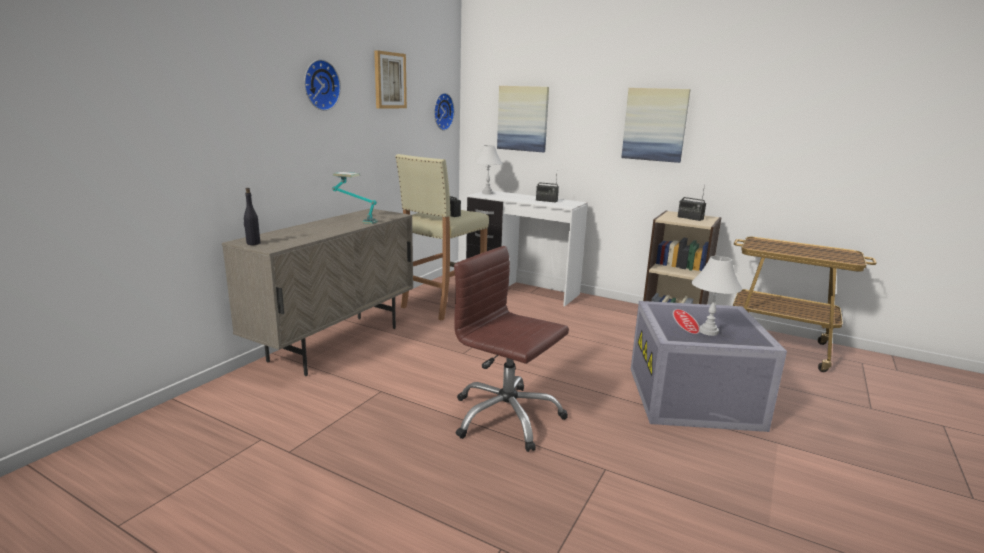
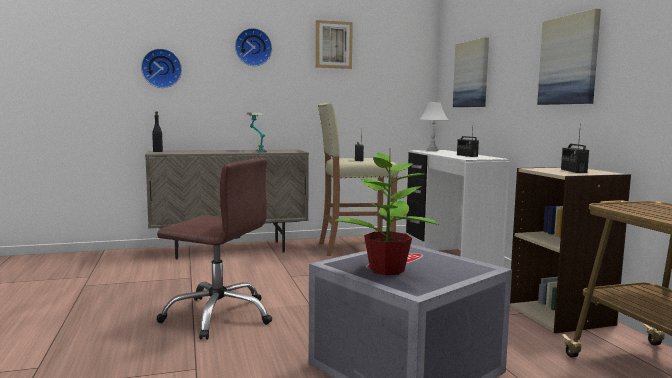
camera: 45 degrees right, 10 degrees down
(441, 111) = (405, 74): wall clock -> wall clock (161, 68)
(506, 417) = (219, 315): brown office chair -> brown office chair turned 120 degrees clockwise
(709, 332) = (386, 270): white table lamp -> potted plant

